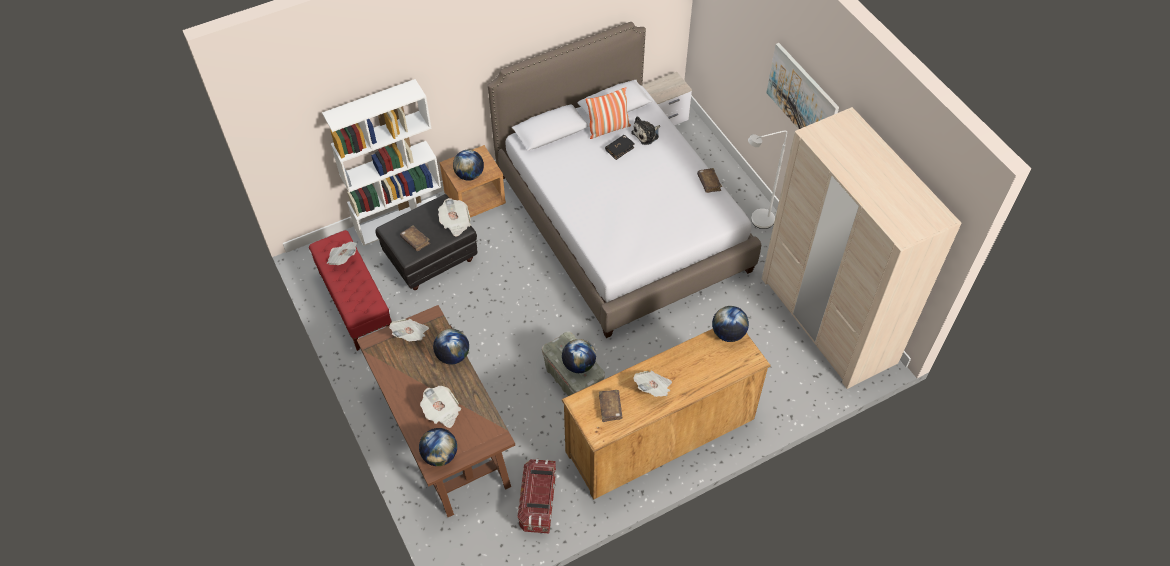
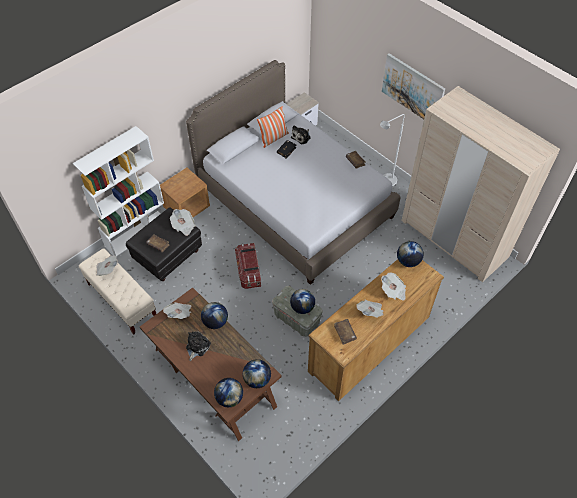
camera: 15 degrees left, 0 degrees up
(355, 303) = (122, 300): red bench -> beige bench
(420, 381) = (197, 347): none -> plush toy
(442, 412) = (220, 365): newspaper -> newspaper (393, 291)
(469, 175) = (183, 190): globe -> globe (257, 379)
(538, 502) = (300, 413): storage box -> storage box (248, 271)

